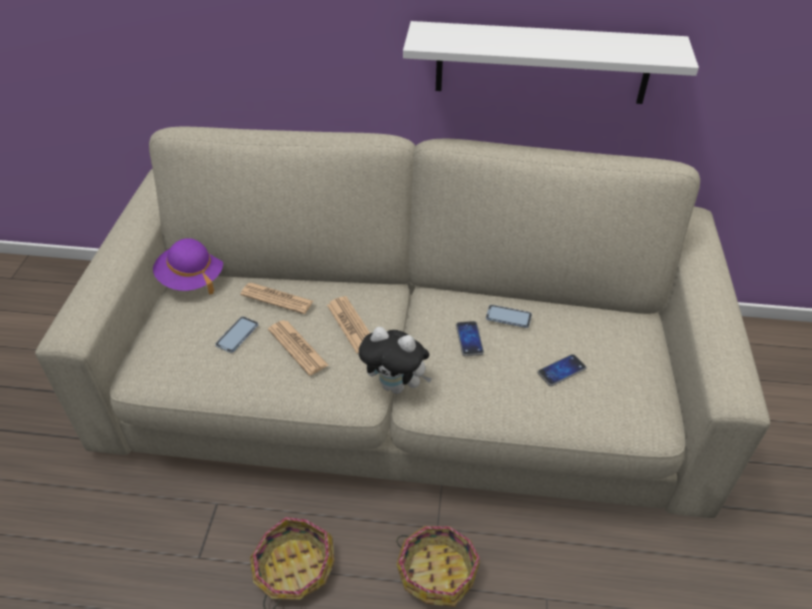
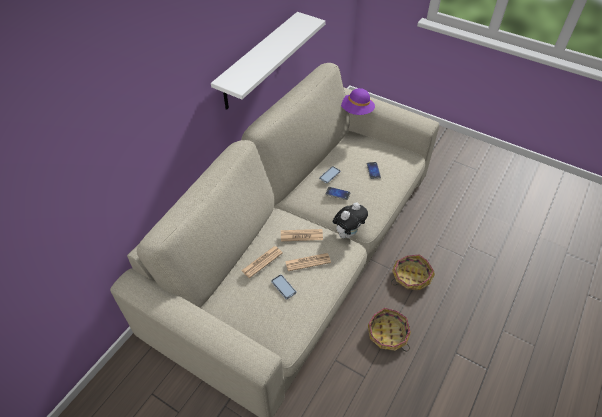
camera: 65 degrees left, 5 degrees up
(191, 278) = (214, 301): purple hat -> purple hat (356, 111)

